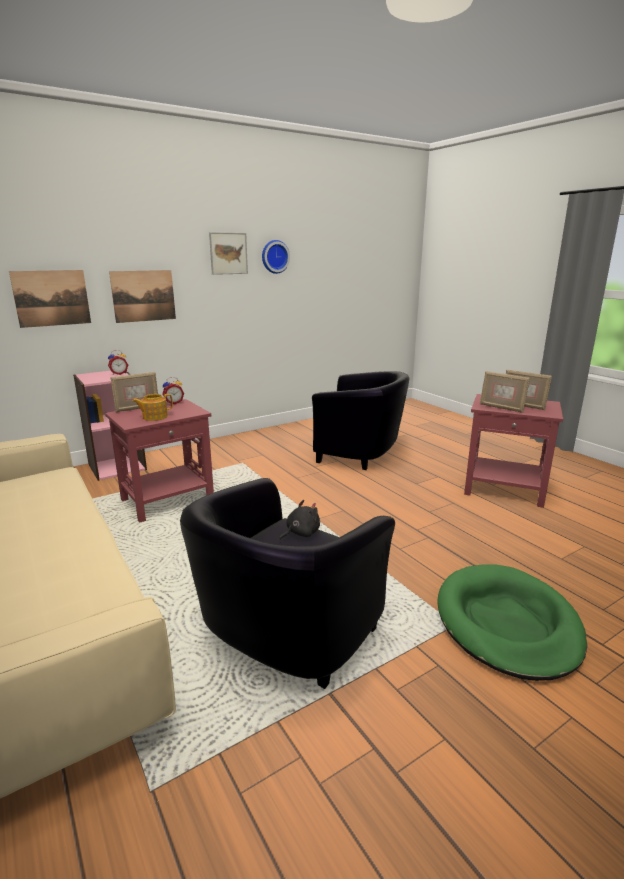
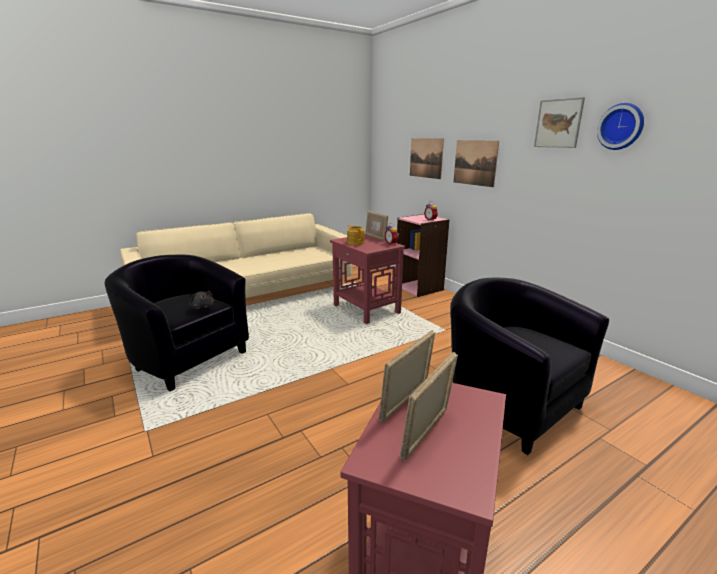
camera: 90 degrees right, 0 degrees up
(360, 454) = (509, 403): black armchair -> black armchair turned 120 degrees clockwise
(507, 624) = (122, 466): green dog bed -> none

